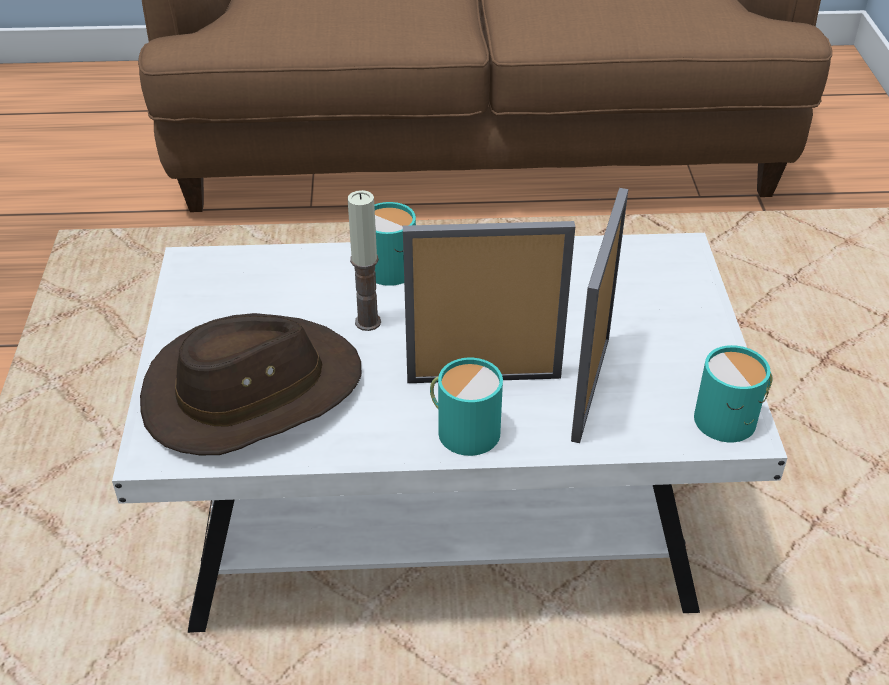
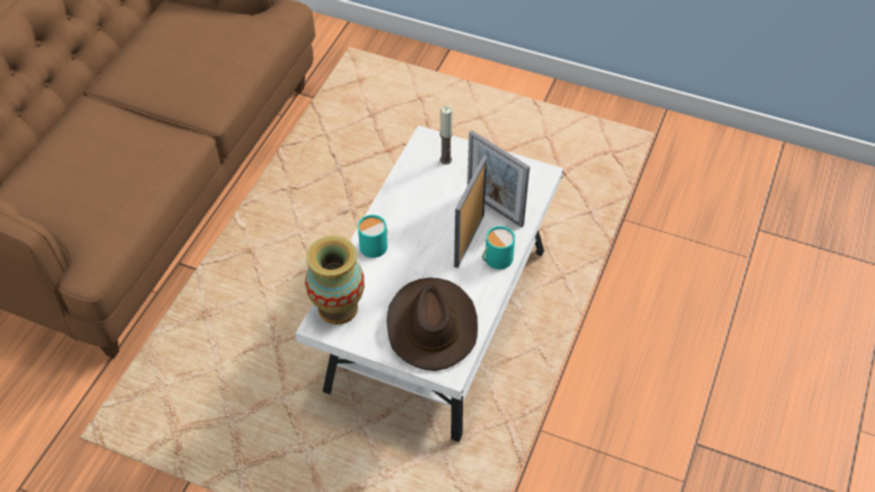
camera: 65 degrees left, 10 degrees up
(236, 273) = (338, 308): none -> vase
(367, 322) = (408, 268): candle -> candle (446, 160)
(732, 418) = (535, 173): turquoise mug -> none

